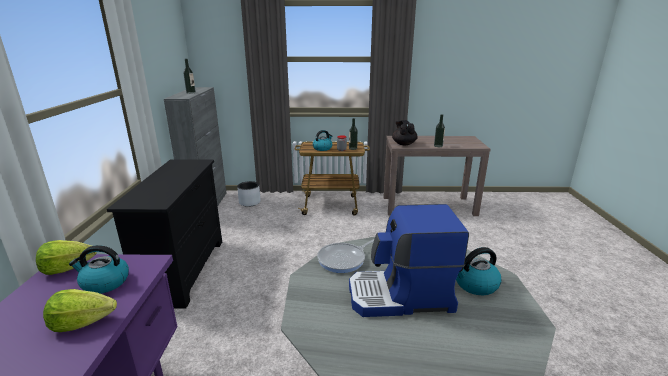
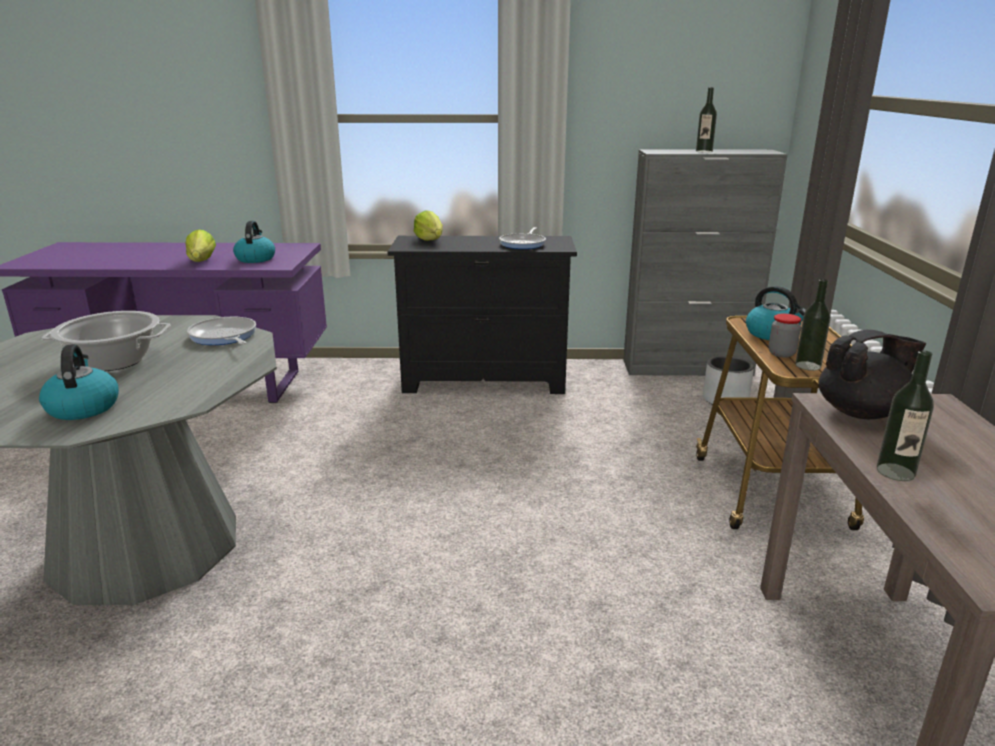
camera: 90 degrees right, 0 degrees up
(67, 268) = (291, 247): lettuce -> lettuce (430, 240)
(182, 170) = (523, 244): none -> frying pan
(401, 296) = (113, 362): coffee machine -> cooking pot

